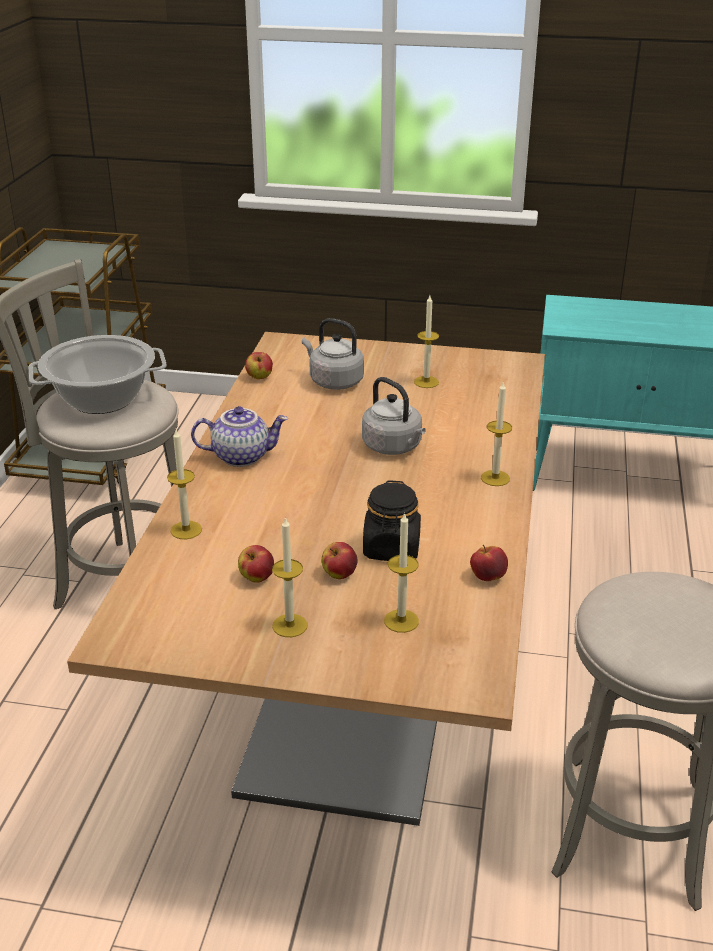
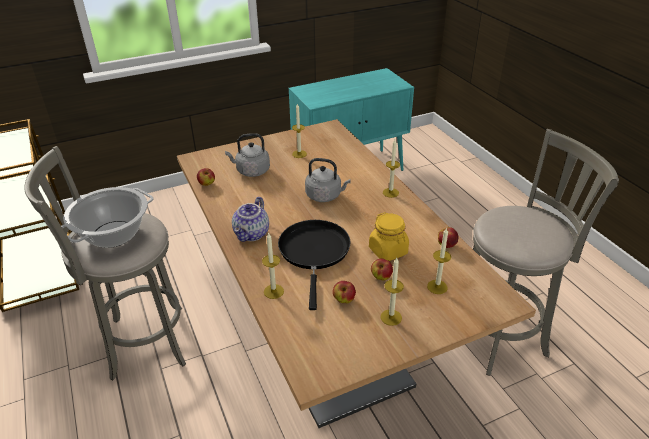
camera: 35 degrees left, 5 degrees up
(242, 456) = (252, 234): teapot -> teapot turned 150 degrees clockwise
(291, 508) = (314, 252): none -> black frying pan
(391, 548) = (388, 251): black jar -> yellow jar

